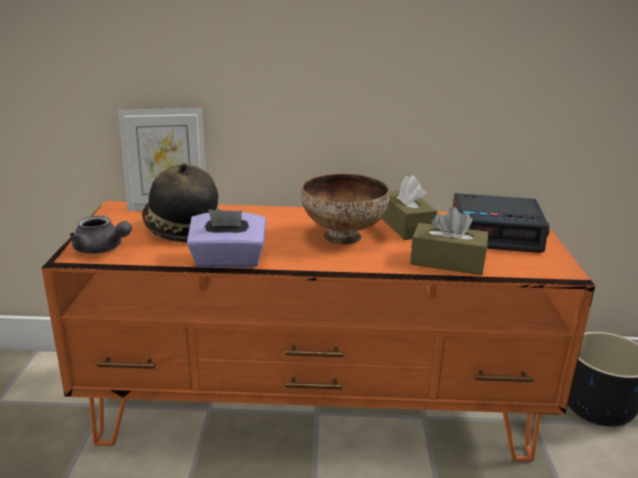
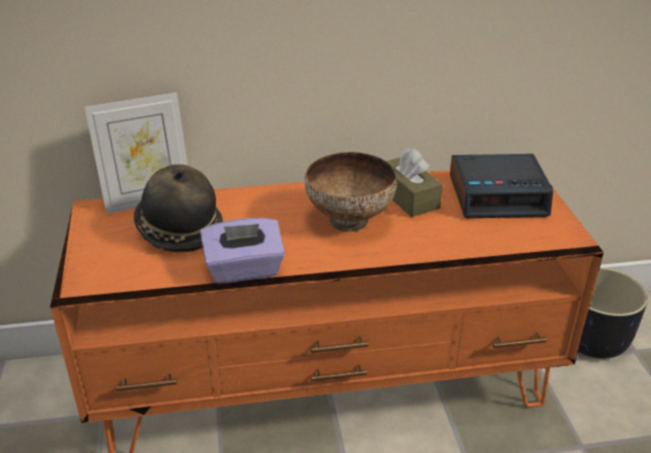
camera: 10 degrees left, 10 degrees up
(102, 249) = (104, 273): grey teapot -> none
(447, 262) = (461, 241): brown tissue box -> none

